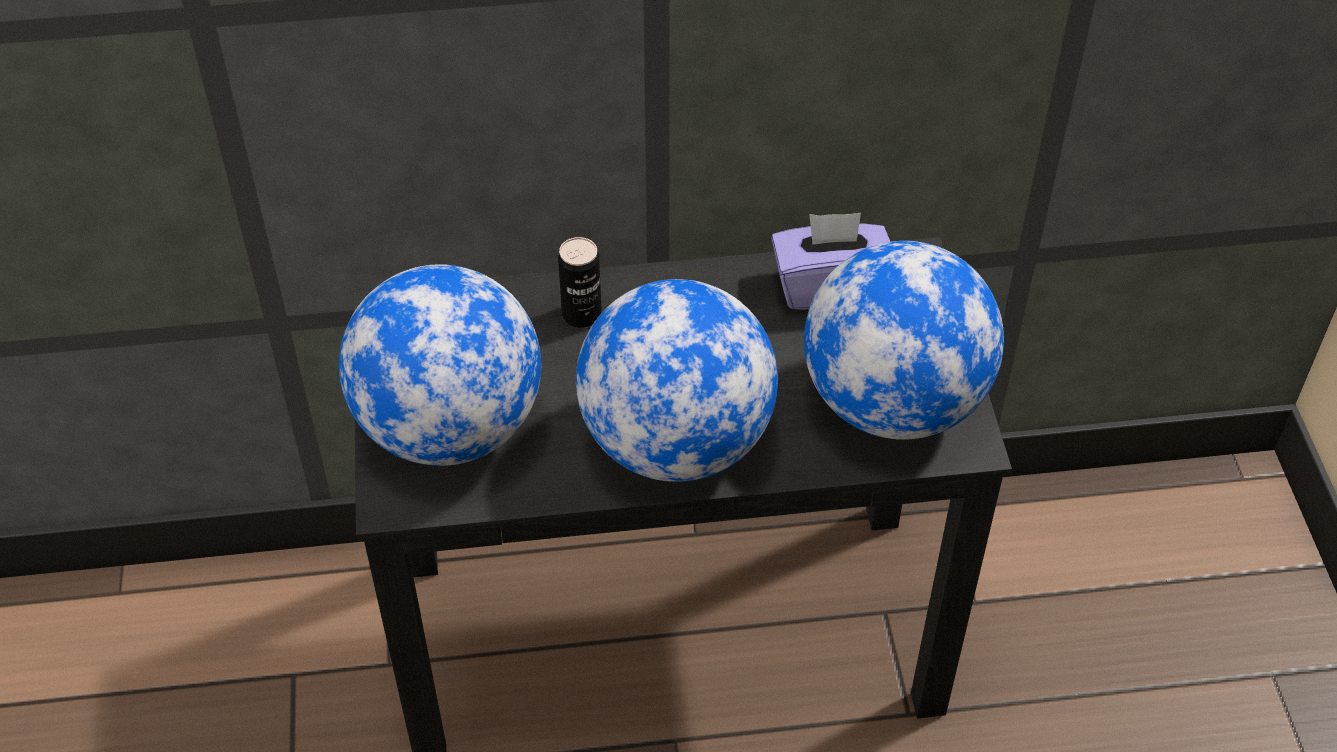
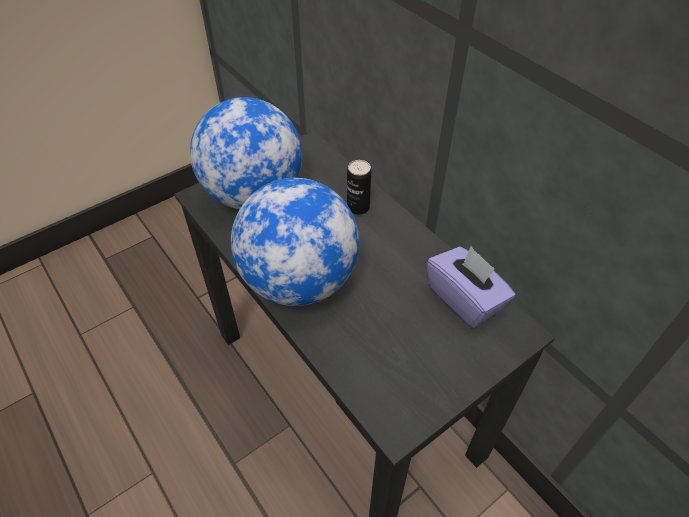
camera: 60 degrees right, 0 degrees up
(893, 403) = (399, 371): globe -> none

